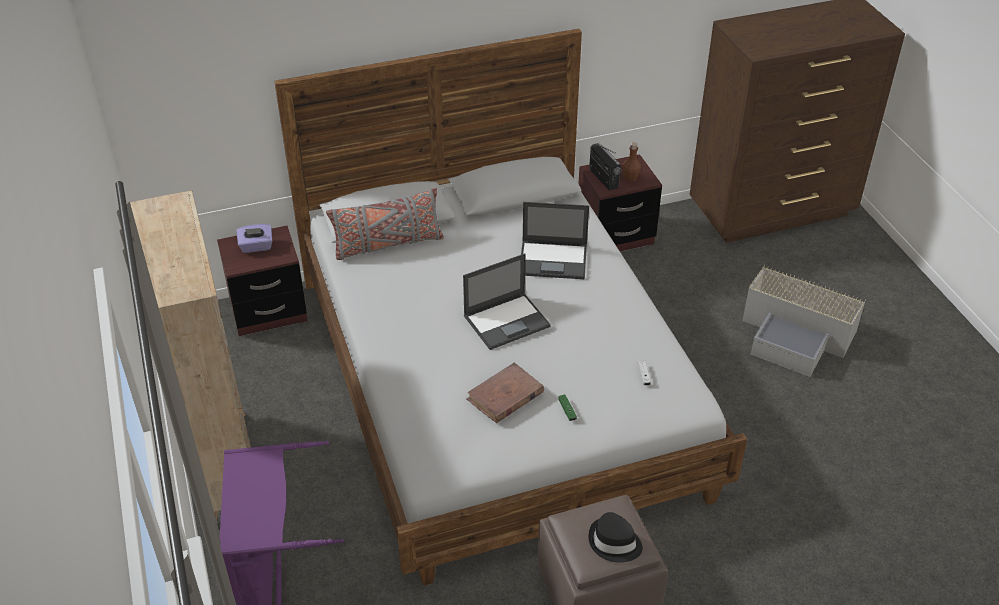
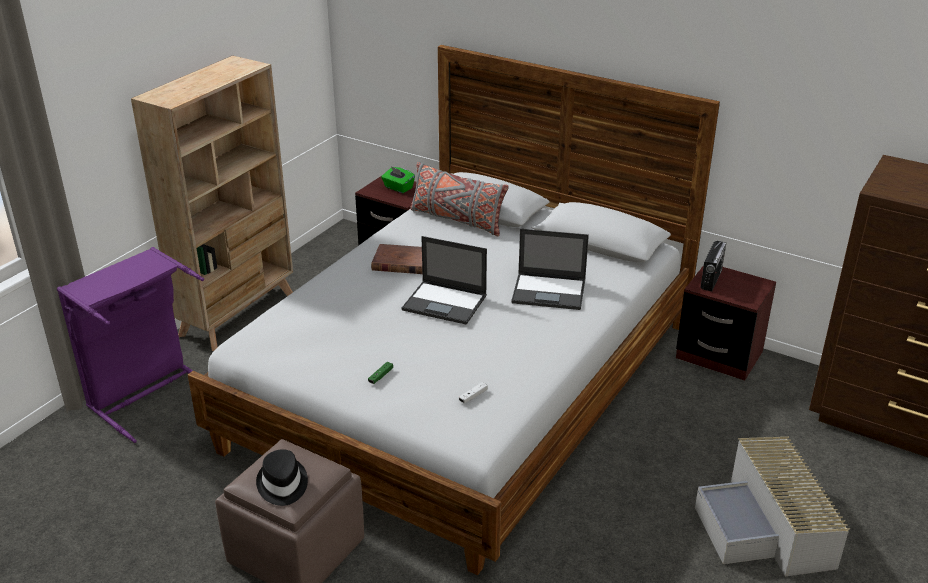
camera: 50 degrees right, 10 degrees down
(256, 247) = (398, 188): purple tissue box -> green tissue box
(505, 396) = (357, 339): brown book -> brown book (402, 263)
(554, 260) = (550, 292): laptop -> laptop turned 45 degrees counterclockwise
(630, 178) = (735, 291): brown bottle -> none

